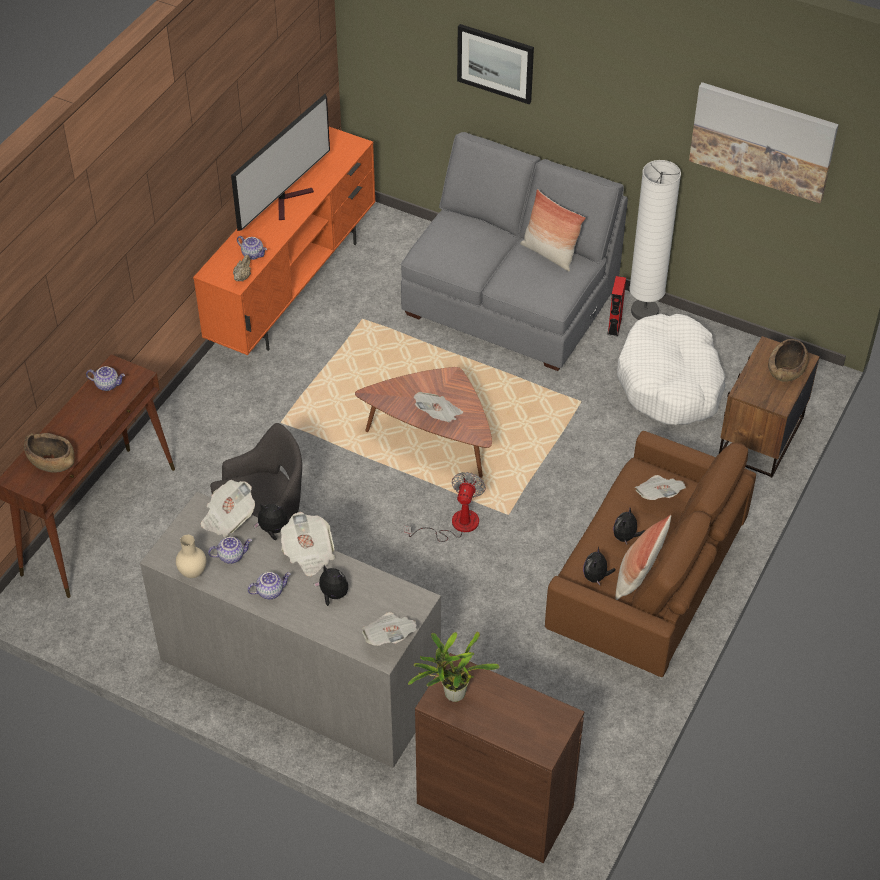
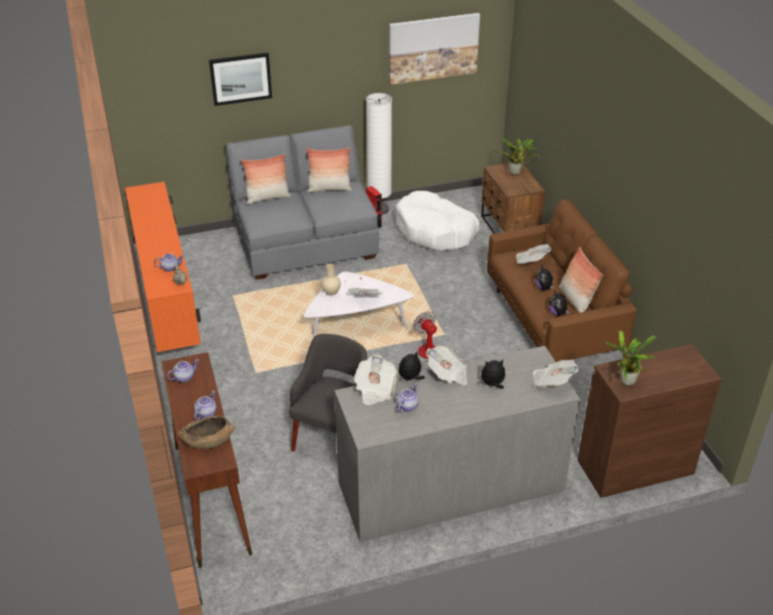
camera: 45 degrees left, 10 degrees down
(193, 572) = (398, 430): beige vase -> beige vase (331, 293)
(270, 591) = (456, 407): teapot -> teapot (206, 413)
(289, 200) = (153, 232): television -> none
(433, 439) = (355, 326): brown coffee table -> white coffee table
(473, 225) = (267, 198): none -> pillow
(787, 370) = (516, 173): brown bowl -> potted plant

